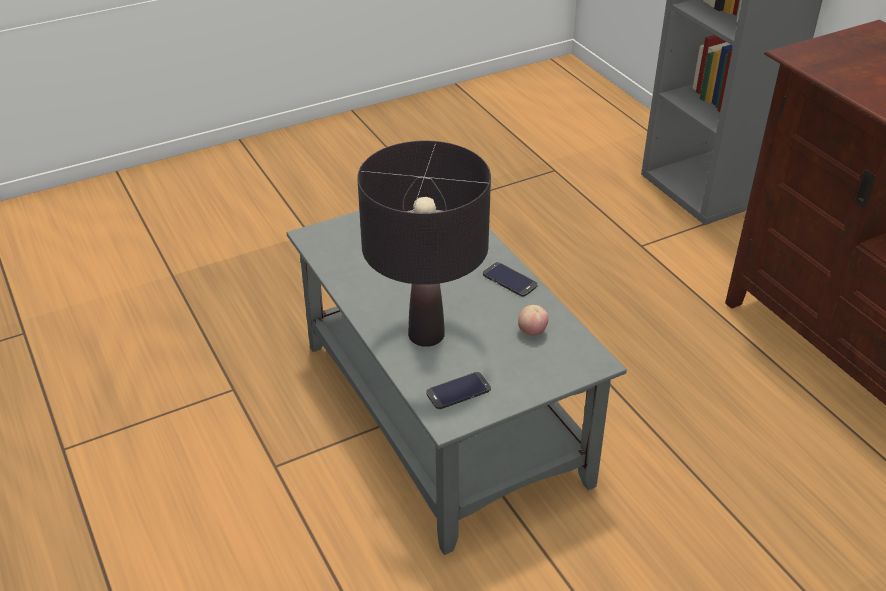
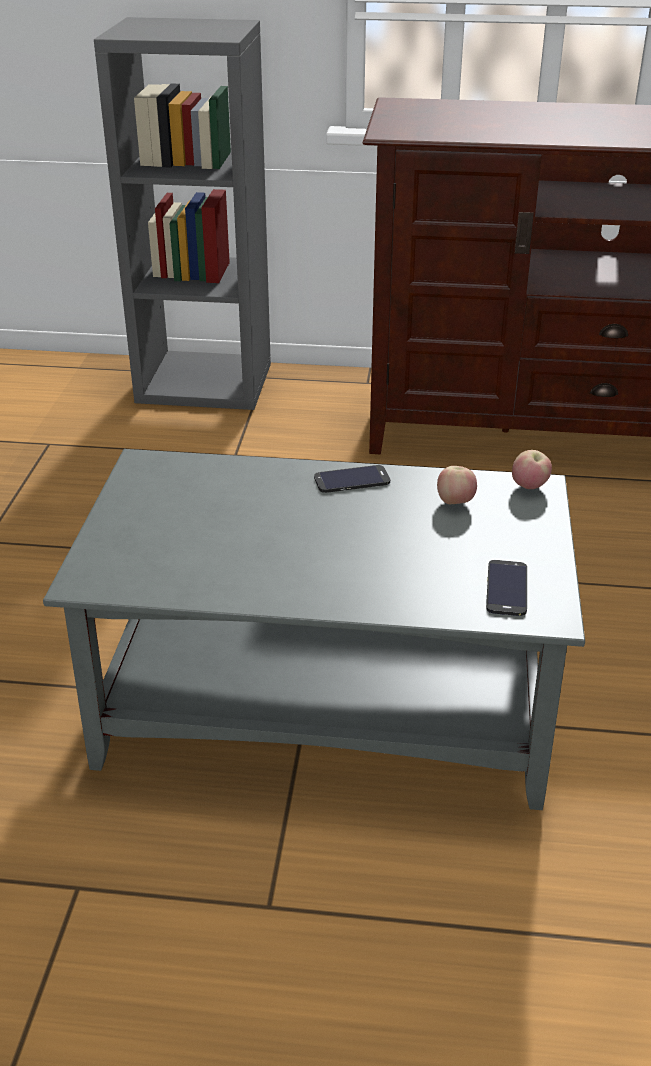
camera: 55 degrees left, 5 degrees down
(426, 335) = (385, 571): black table lamp -> none
(589, 357) = (529, 487): none -> apple

